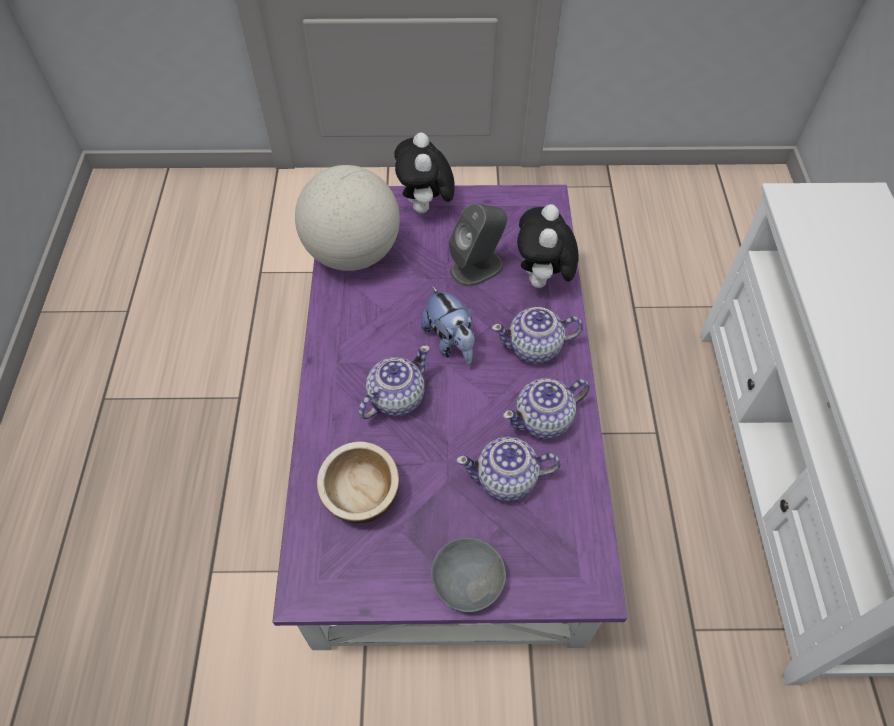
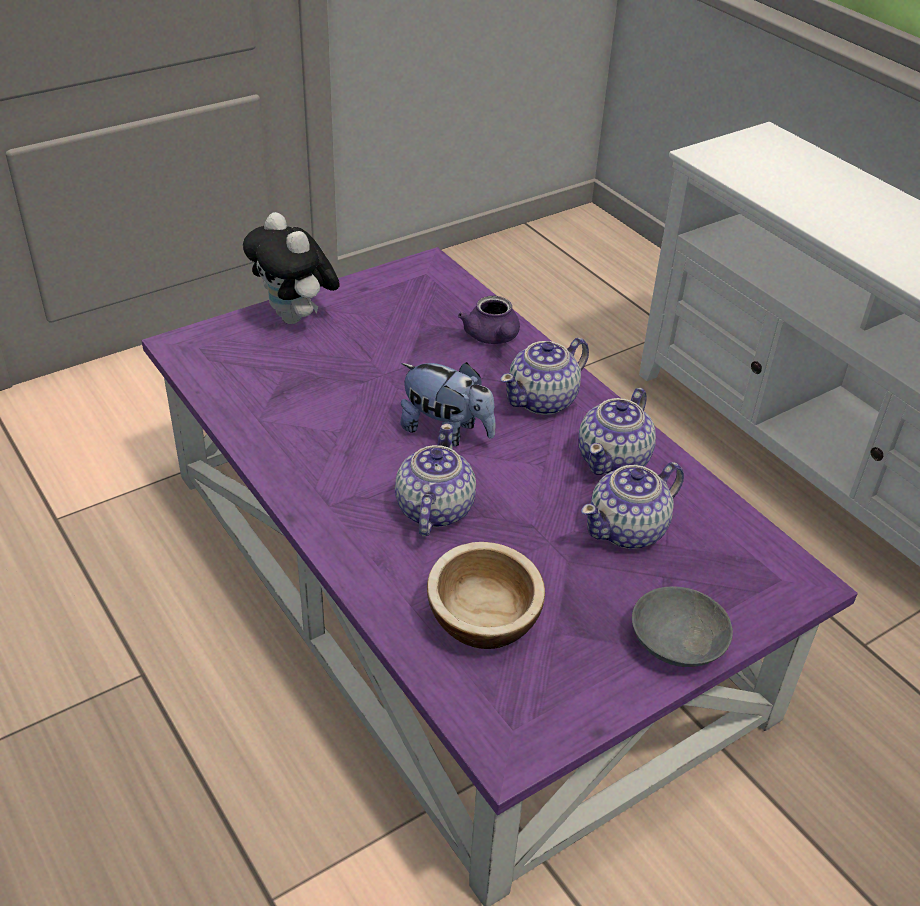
camera: 35 degrees left, 15 degrees down
(352, 253) = (246, 392): globe -> none
(477, 268) = (411, 352): grey speaker -> none
(542, 280) = (493, 338): plush toy -> purple teapot

